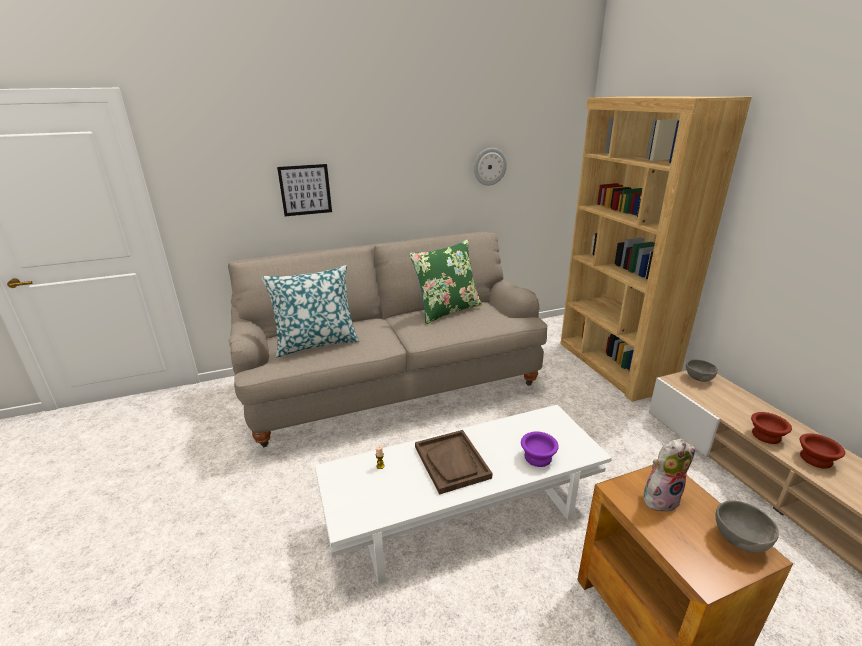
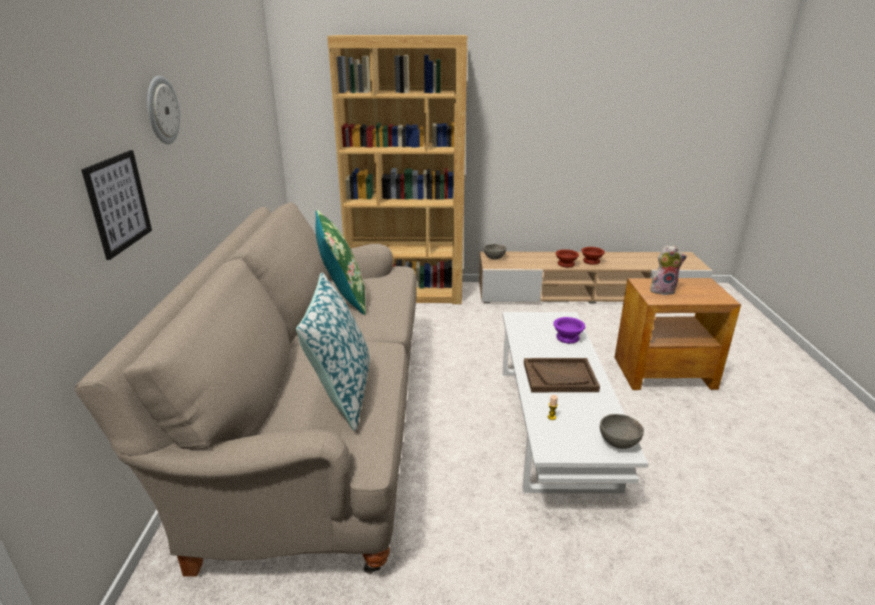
camera: 70 degrees left, 0 degrees up
(489, 166) = (238, 125): wall clock -> wall clock (161, 110)
(660, 498) = (663, 290): plush toy -> plush toy turned 90 degrees clockwise
(739, 541) = (697, 283): grey bowl -> grey bowl (619, 443)

